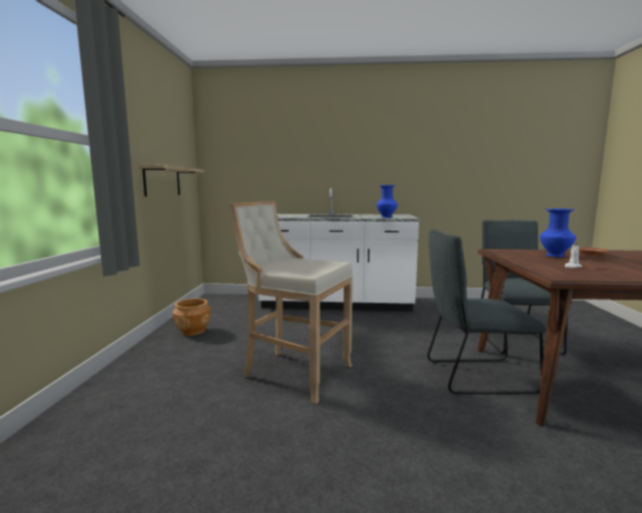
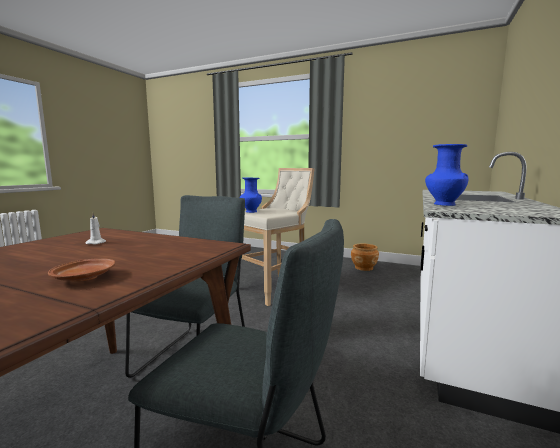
camera: 110 degrees right, 0 degrees up
(162, 181) = (404, 154): shelf -> none
(555, 256) = (134, 255): blue vase -> blue vase (250, 211)

